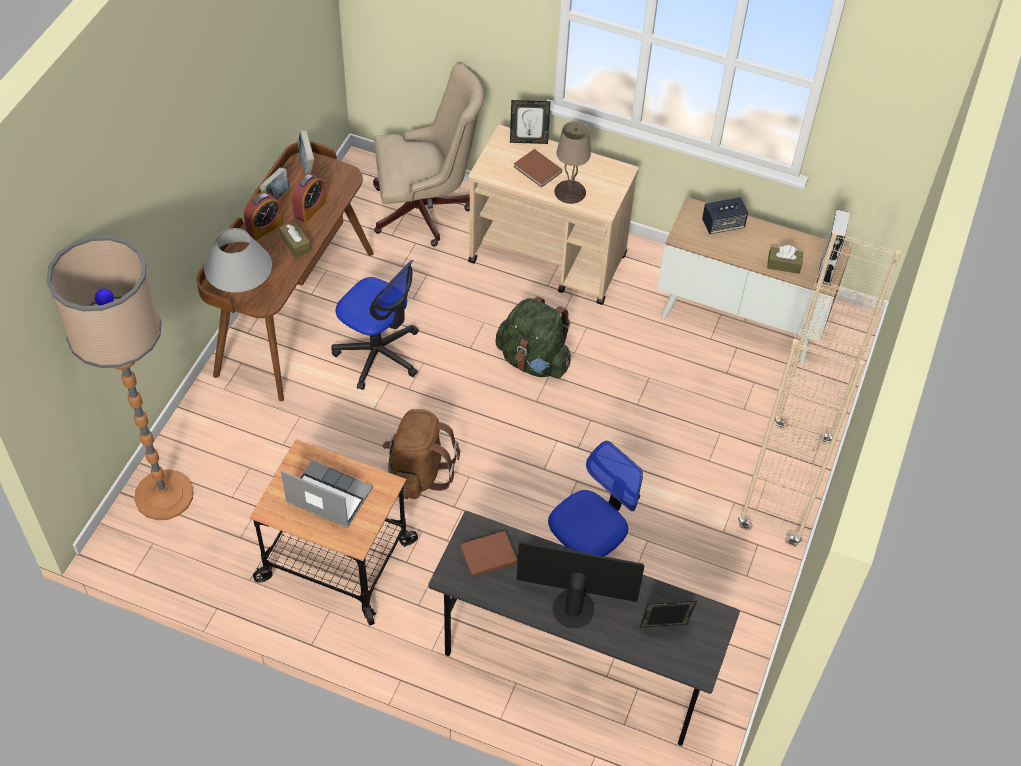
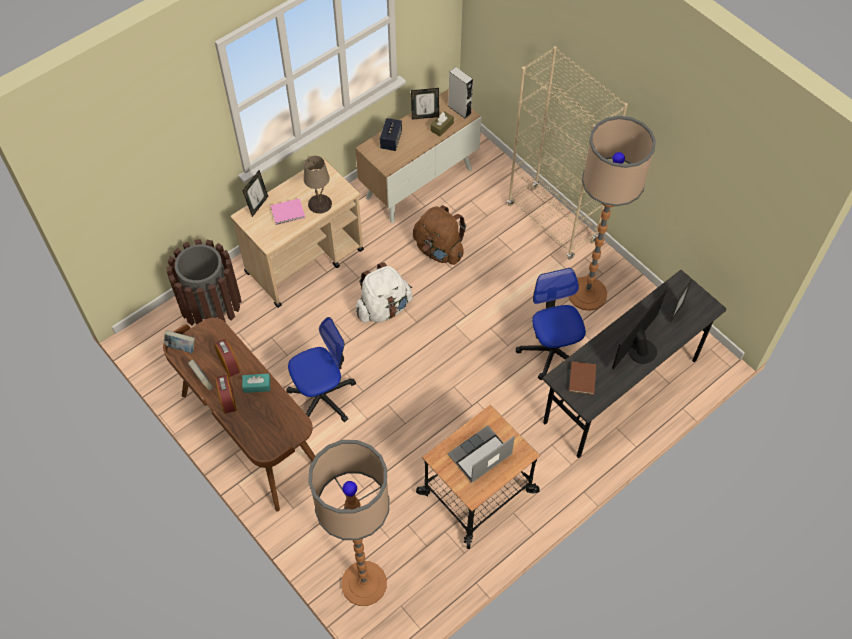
camera: 60 degrees left, 5 degrees up
(242, 290) = (278, 437): grey table lamp -> none
(295, 244) = (257, 386): brown tissue box -> turquoise tissue box
(418, 473) = (434, 414): brown backpack -> brown backpack (439, 250)
(426, 211) = (213, 313): beige office chair -> brown trash can
(533, 361) = (384, 308): green backpack -> white backpack
(538, 170) = (289, 212): brown book -> pink book
(702, 569) = (587, 293): none -> floor lamp
(787, 241) = (425, 116): none -> picture frame

